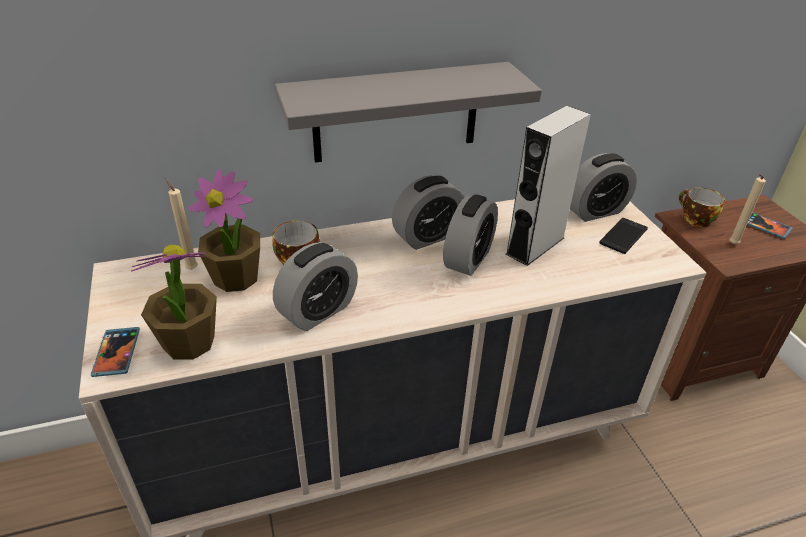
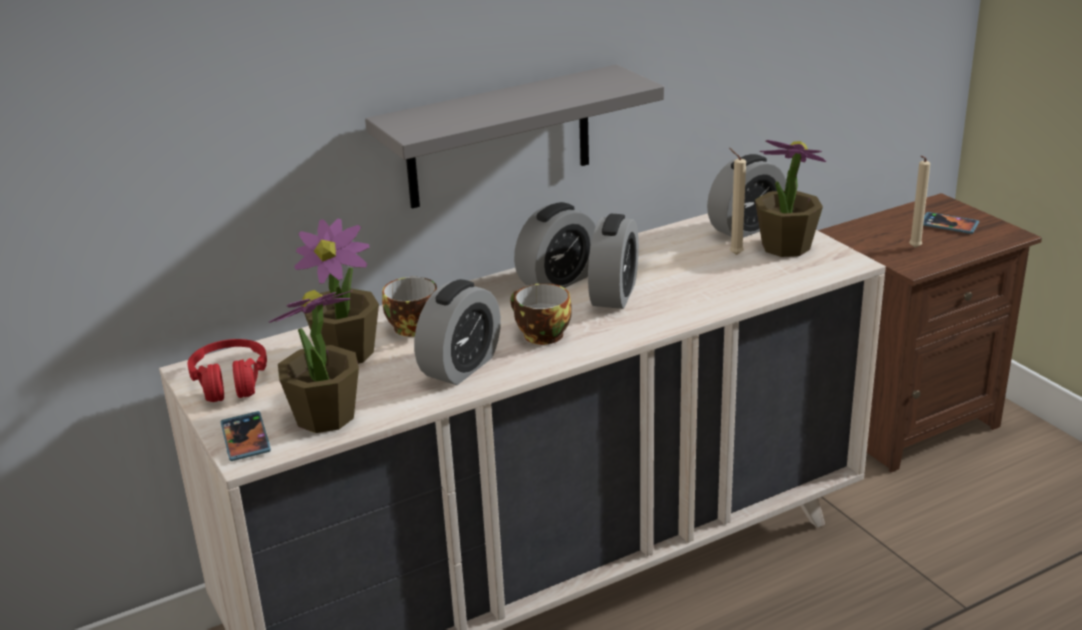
camera: 10 degrees left, 10 degrees down
(136, 289) = (230, 382): none -> red headphones
(191, 268) = (285, 353): beige candle -> beige candle (734, 254)
(535, 246) = (687, 270): grey speaker -> none
(623, 236) = (785, 247): phone -> potted plant
(694, 220) = (865, 230): cup -> cup (540, 335)

